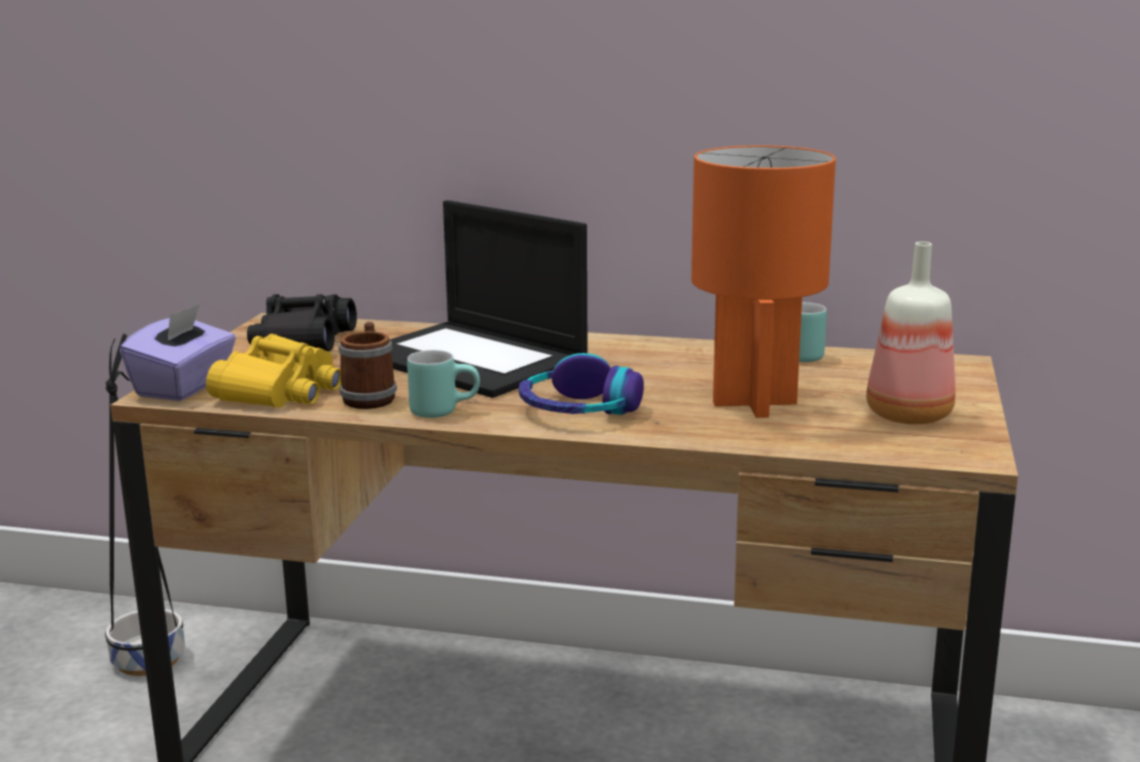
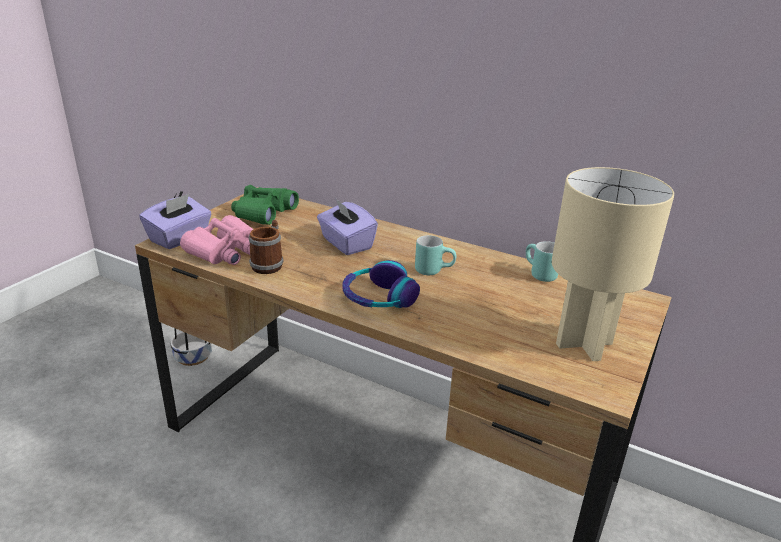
camera: 15 degrees right, 10 degrees up
(281, 391) = (226, 251): yellow binoculars -> pink binoculars
(303, 341) = (263, 213): black binoculars -> green binoculars
(444, 410) = (302, 283): turquoise mug -> turquoise mug (434, 270)
(474, 359) = (346, 243): laptop -> purple tissue box
(756, 403) = (490, 313): orange table lamp -> none
(908, 416) = (583, 344): bottle -> beige table lamp

